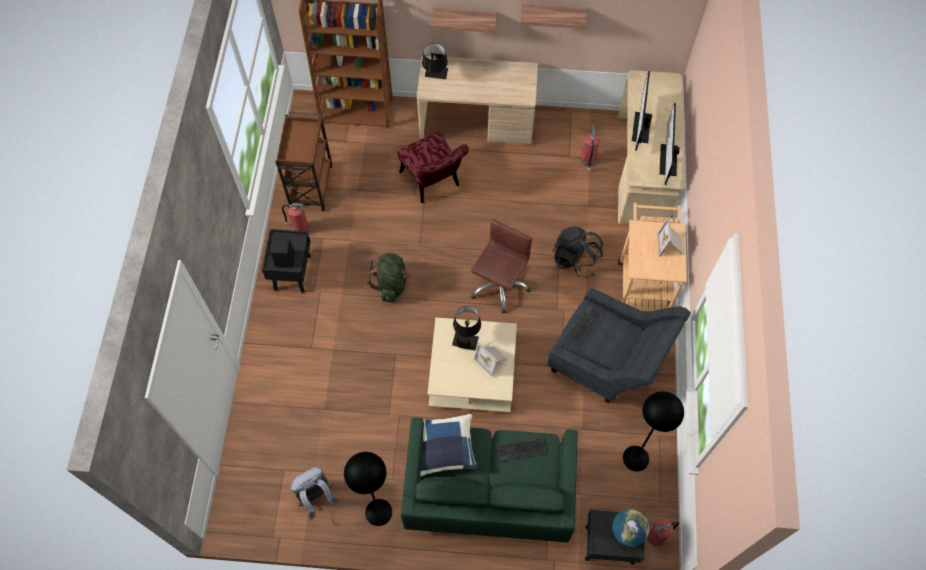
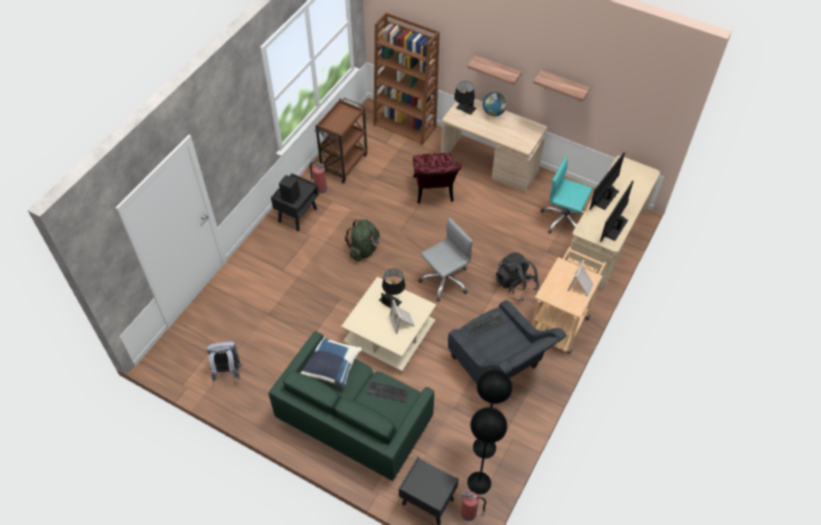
camera: 25 degrees right, 10 degrees down
(378, 512) = (265, 400): black floor lamp -> black floor lamp (479, 483)
(499, 285) = (445, 280): brown office chair -> grey office chair
(587, 160) = (564, 219): fire extinguisher -> turquoise office chair
(627, 531) = (438, 486): globe -> globe (493, 112)

